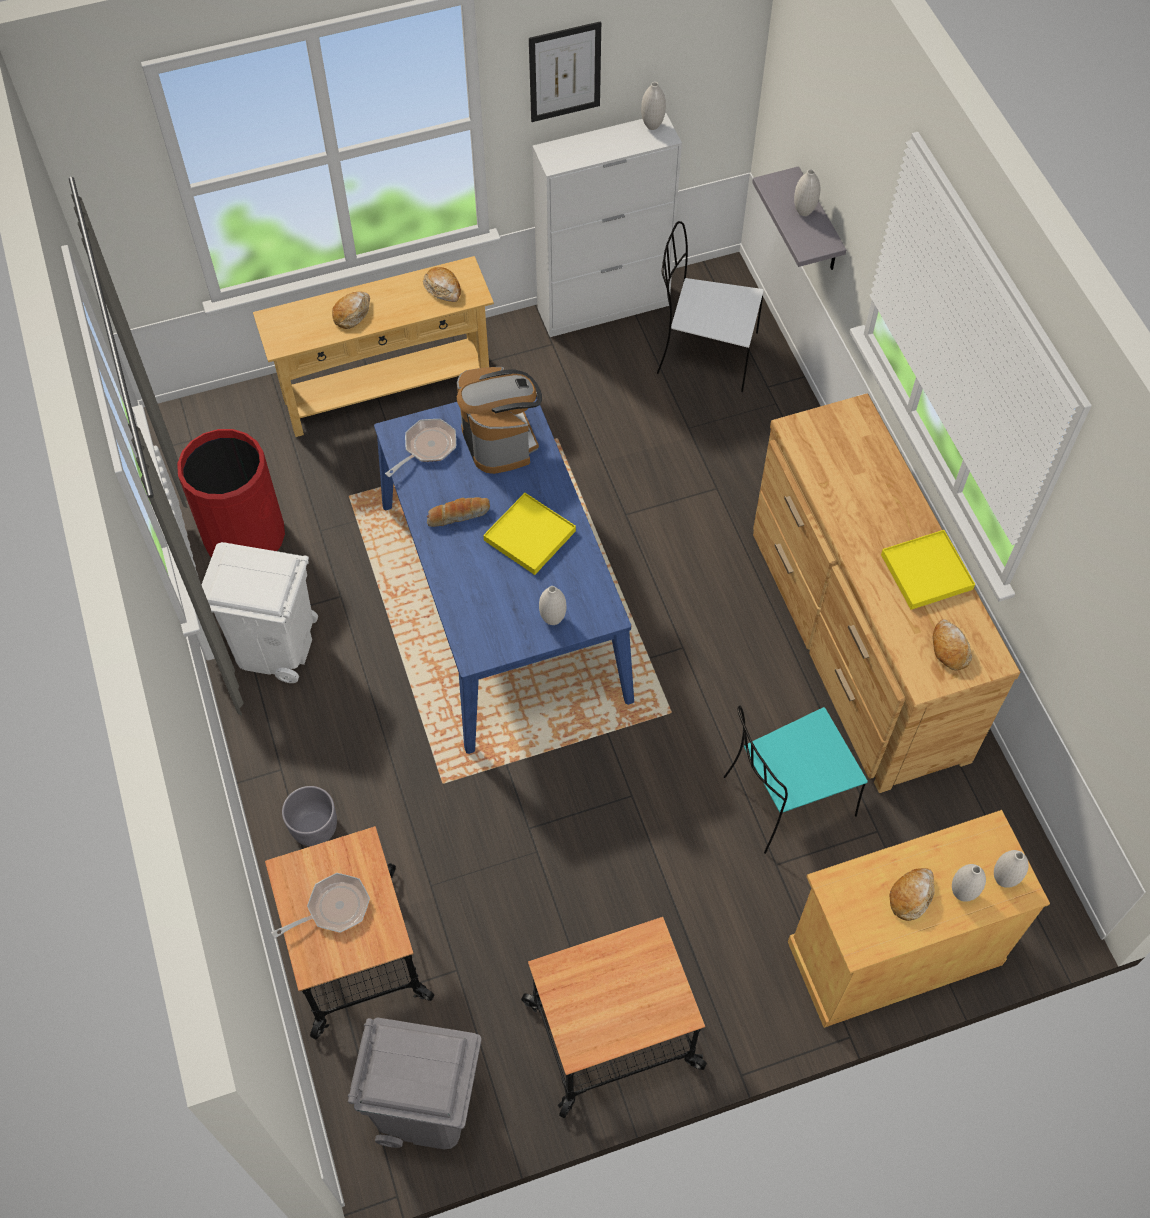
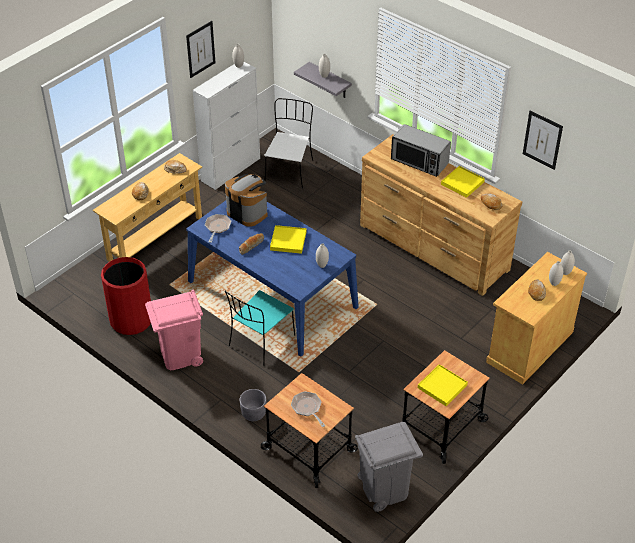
camera: 30 degrees left, 15 degrees down
(275, 647) = (180, 355): white trash can -> pink trash can
(333, 908) = (307, 408): frying pan -> frying pan turned 60 degrees counterclockwise
(602, 996) = (442, 386): none -> yellow tray
(704, 353) = (289, 170): white chair -> white chair turned 120 degrees clockwise
(786, 797) = (447, 313): turquoise chair -> turquoise chair (261, 342)
(875, 482) = (419, 162): none -> microwave
(1099, 586) = (542, 140): none -> picture

